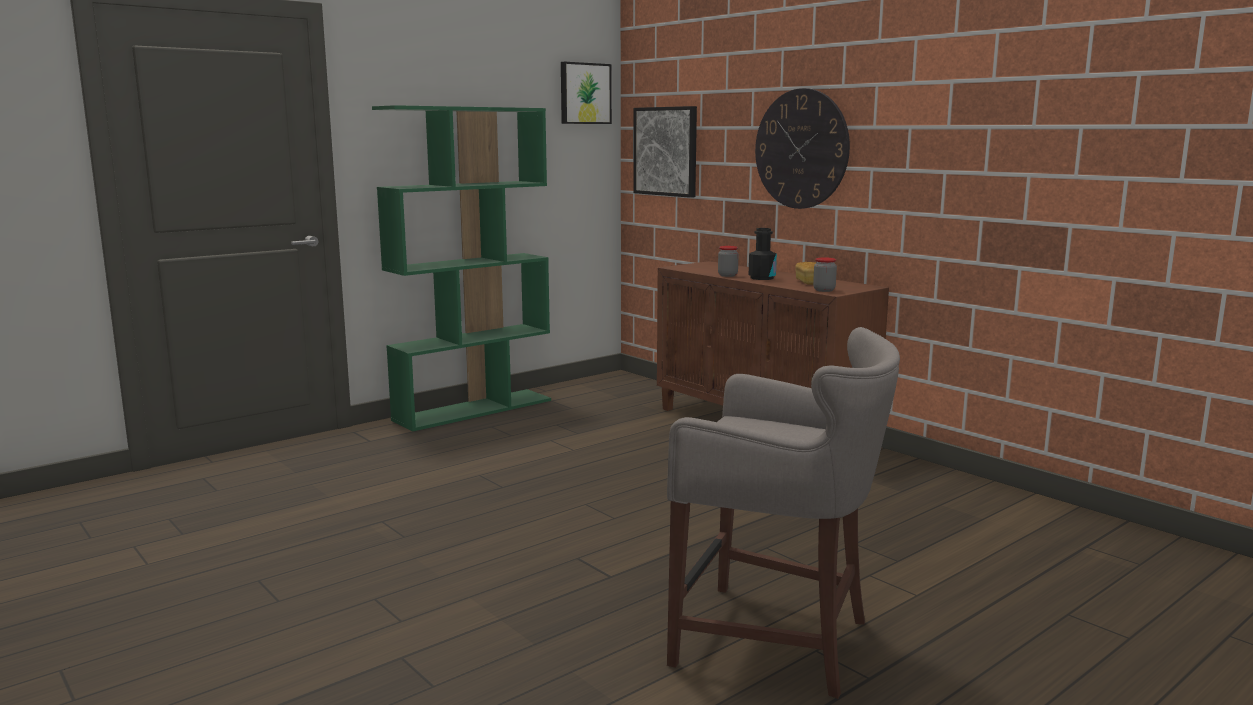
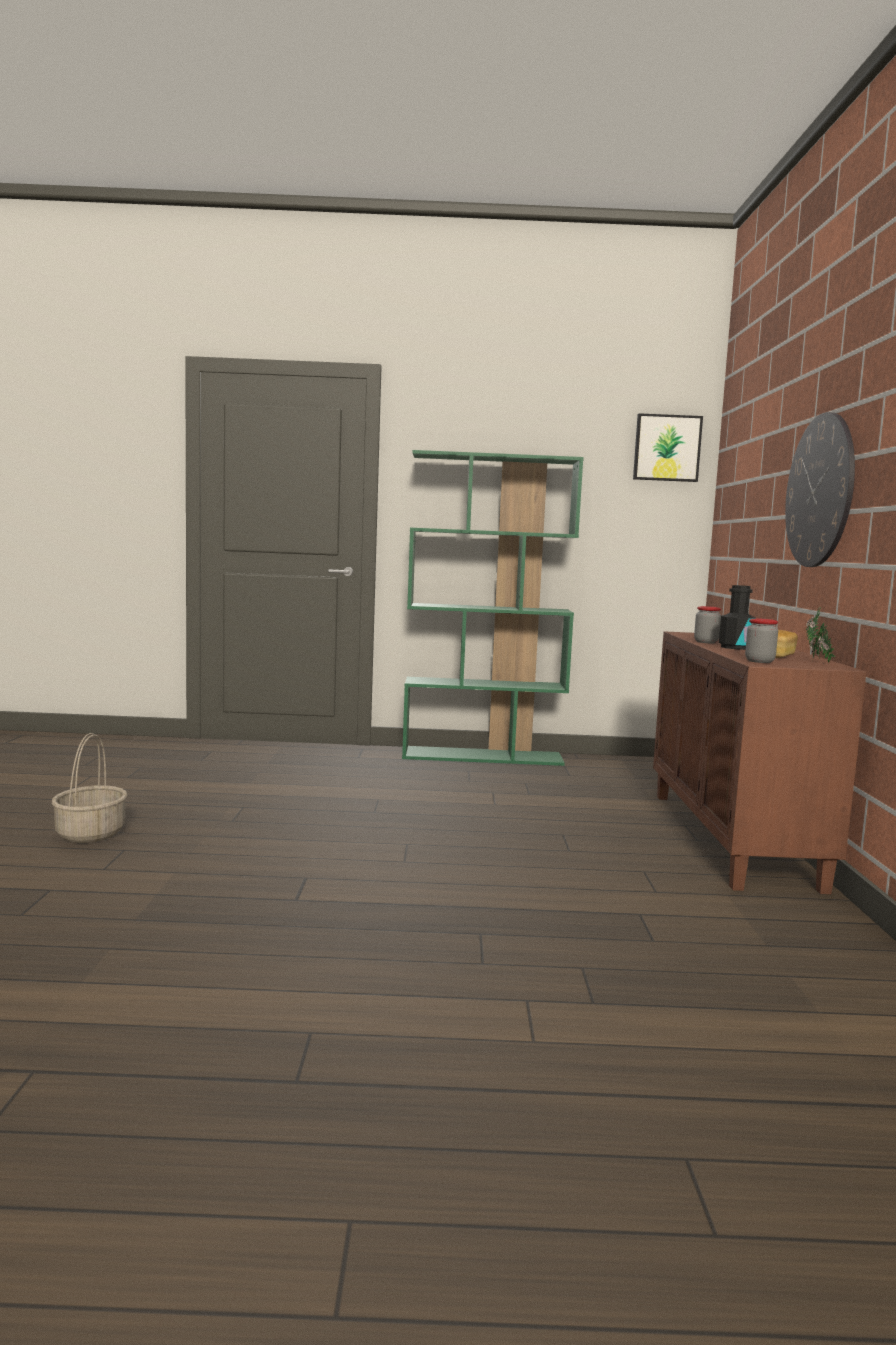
camera: 40 degrees right, 5 degrees down
(300, 598) = (90, 833): none -> basket
(666, 151) = (735, 508): picture -> none
(778, 641) = (298, 1007): grey stool -> none
(845, 284) = (818, 662): none -> potted plant

